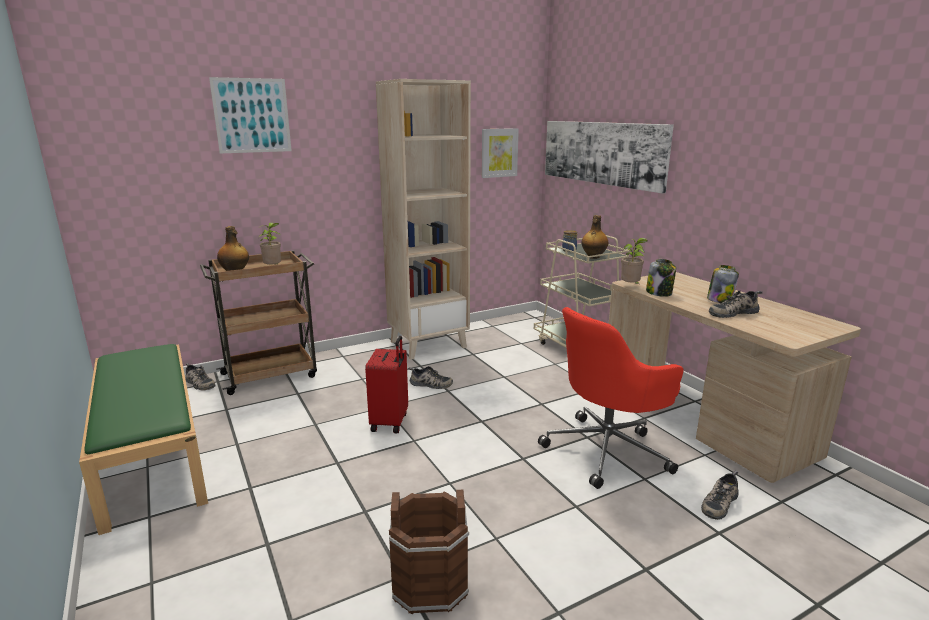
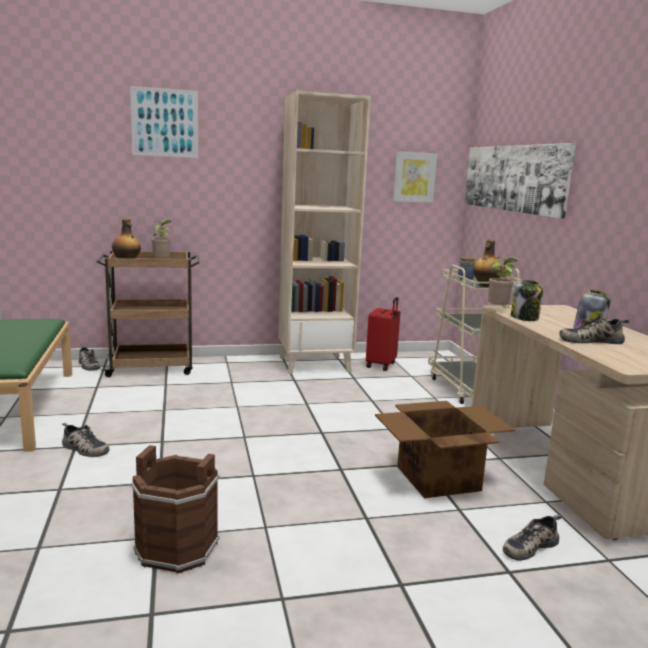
camera: 15 degrees right, 5 degrees down
(390, 422) = (233, 419): red suitcase -> red suitcase (382, 365)
(430, 384) = (292, 396): shoe -> shoe (83, 449)
(608, 450) = (436, 478): red office chair -> cardboard box

